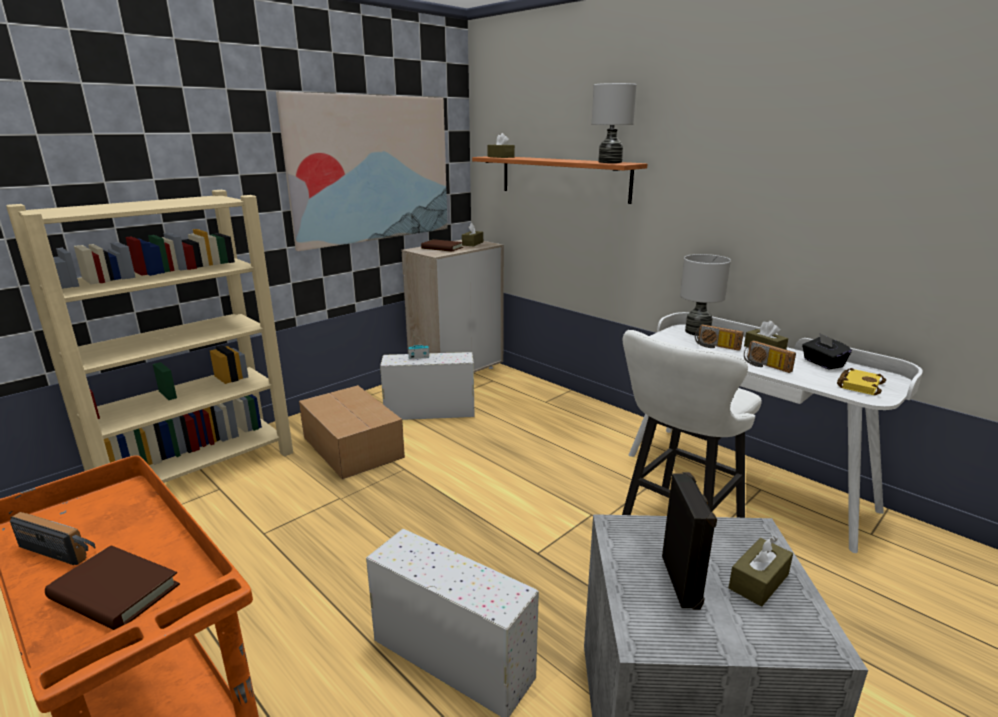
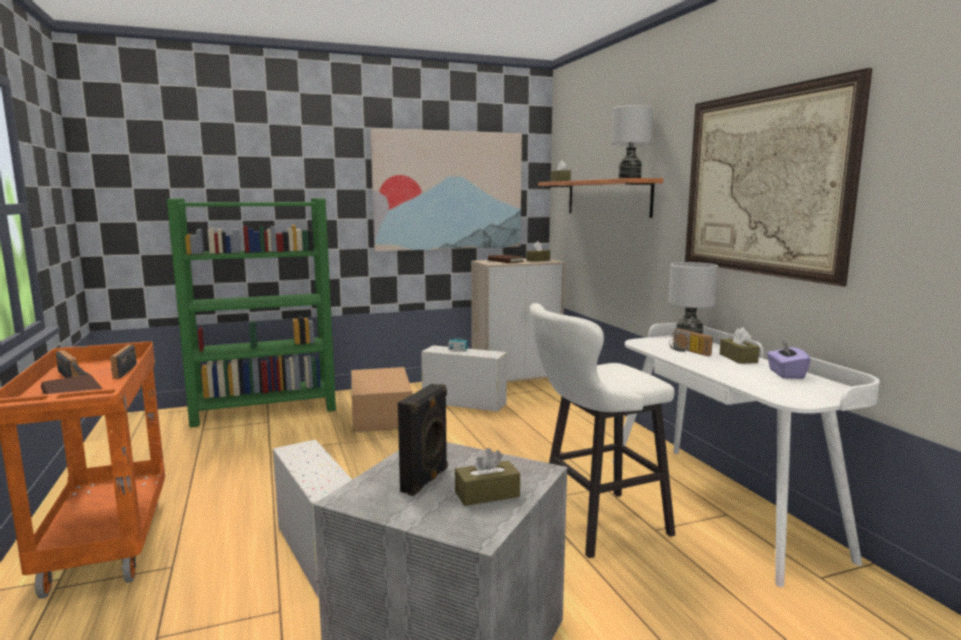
camera: 25 degrees right, 10 degrees down
(197, 469) = (265, 408): beige bookcase -> green bookcase
(765, 366) = (713, 368): radio -> radio (120, 371)
(784, 179) = (762, 183): none -> picture
(822, 363) = (785, 374): black tissue box -> purple tissue box
(858, 384) = (795, 391): yellow book -> none

